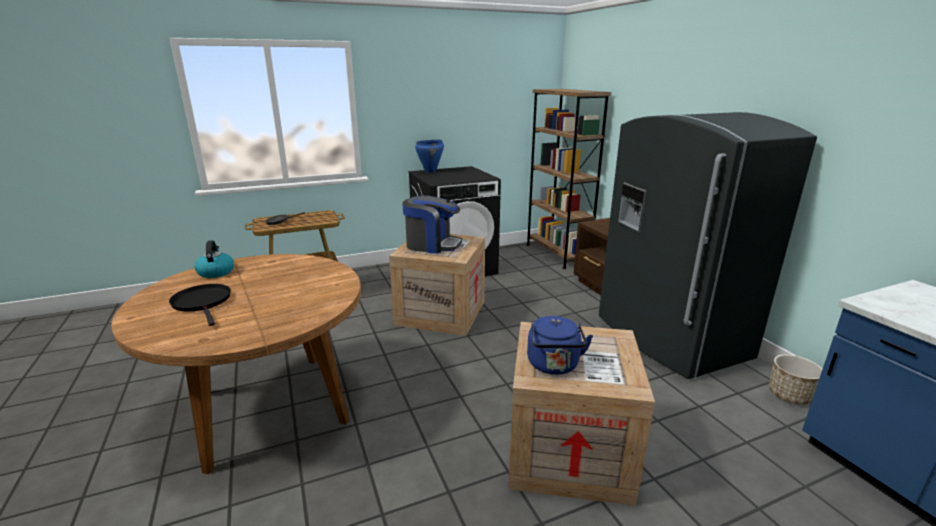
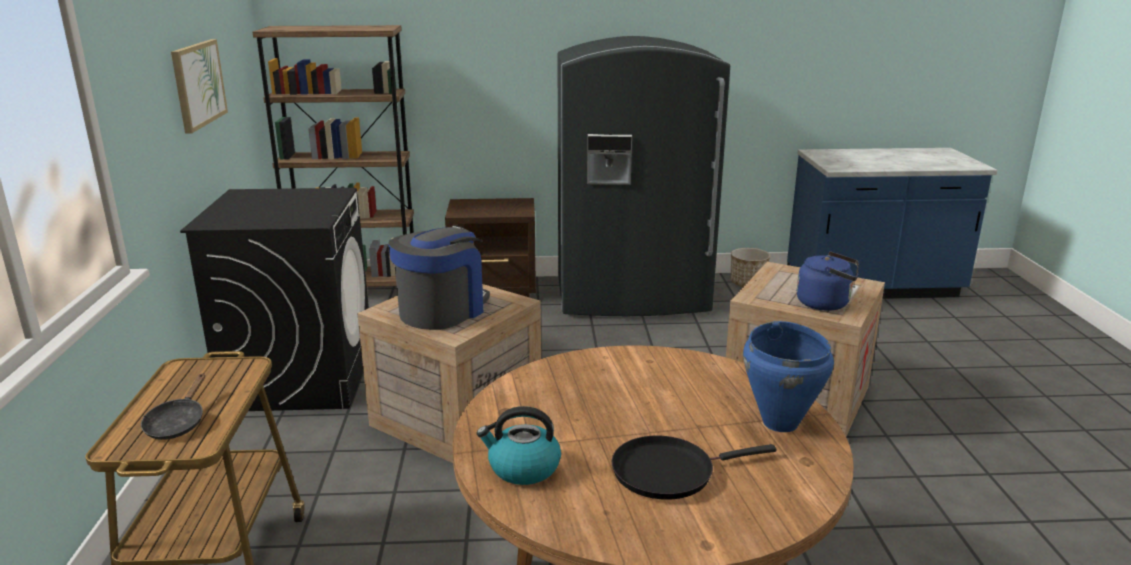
camera: 70 degrees left, 0 degrees up
(430, 171) = (217, 216): blue cooking pot -> blue cooking pot (780, 423)
(464, 109) = (198, 84): none -> picture

